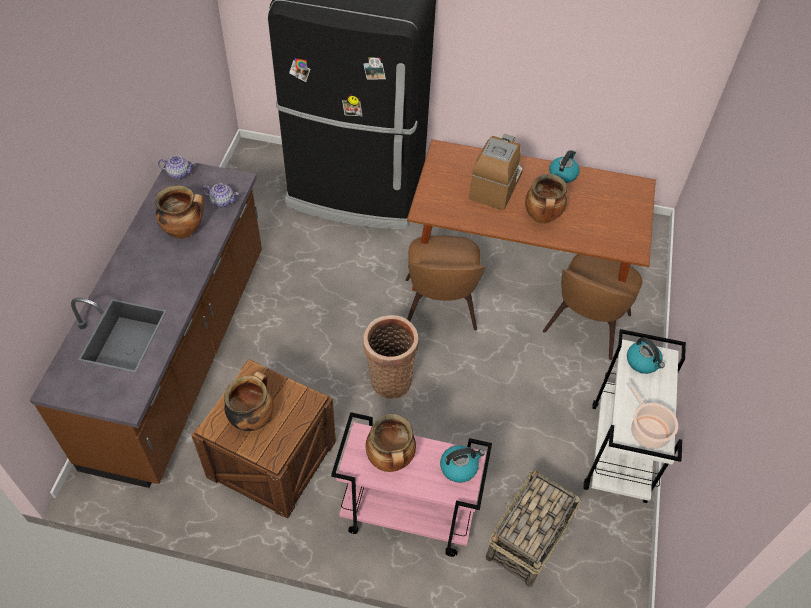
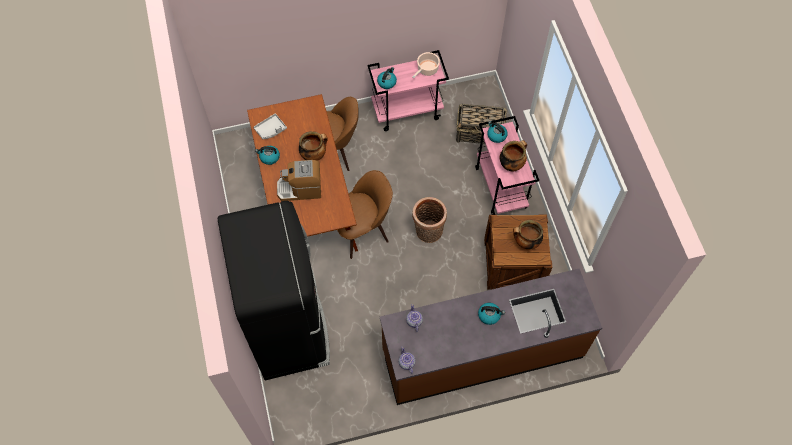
camera: 115 degrees left, 10 degrees up
(164, 278) = (489, 315): none -> kettle
(184, 230) = (449, 328): cooking pot -> none
(609, 190) = (271, 129): none -> grey tray
(619, 453) = (407, 111): white cart -> pink cart

